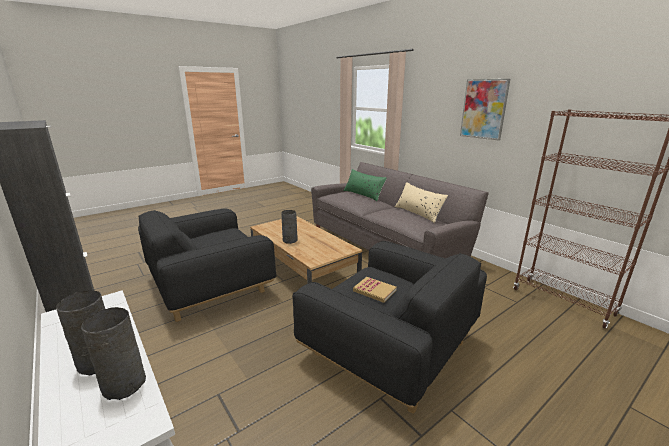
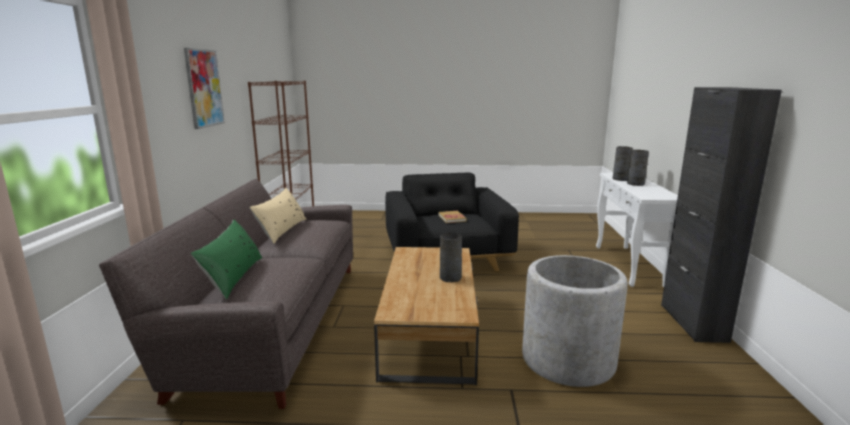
camera: 140 degrees left, 5 degrees down
(210, 286) = (568, 360): black armchair -> grey planter

